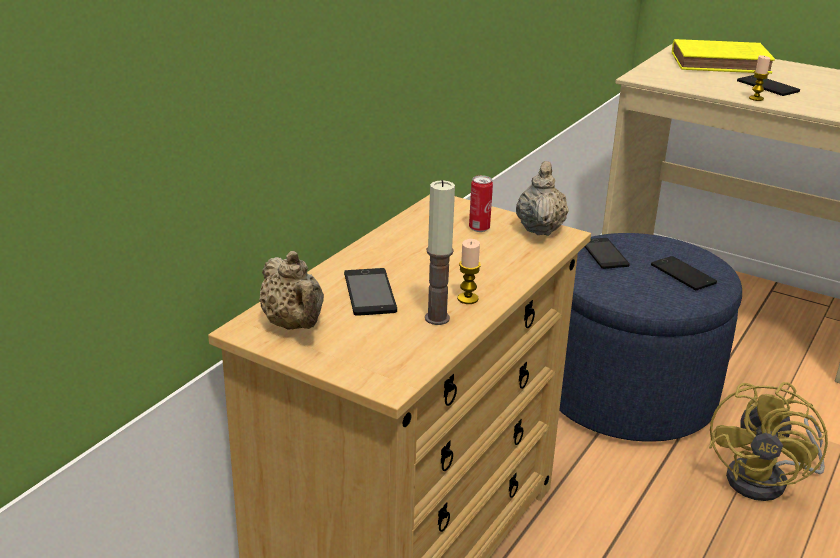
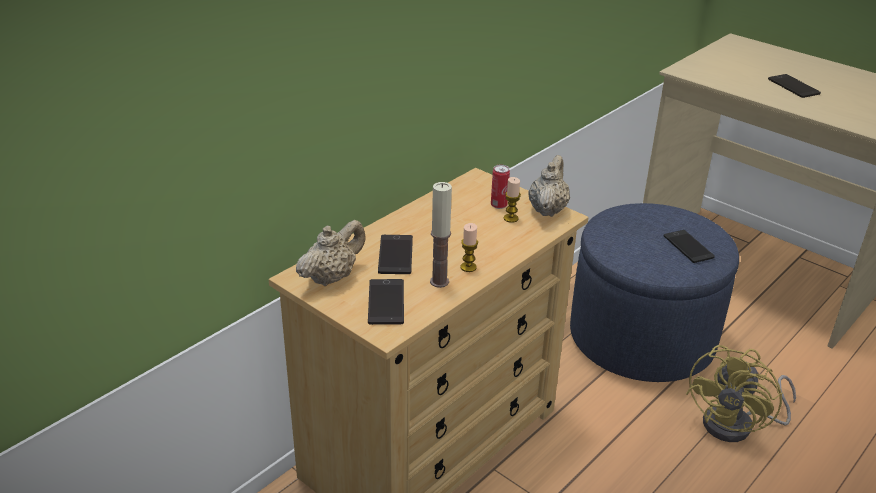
camera: 10 degrees right, 5 degrees up
(294, 325) = (332, 277): beige teapot -> beige teapot turned 120 degrees counterclockwise
(604, 254) = (626, 222): phone -> phone (386, 302)
(723, 63) = (763, 59): yellow book -> none
(756, 98) = (776, 99): candle -> candle (511, 218)

